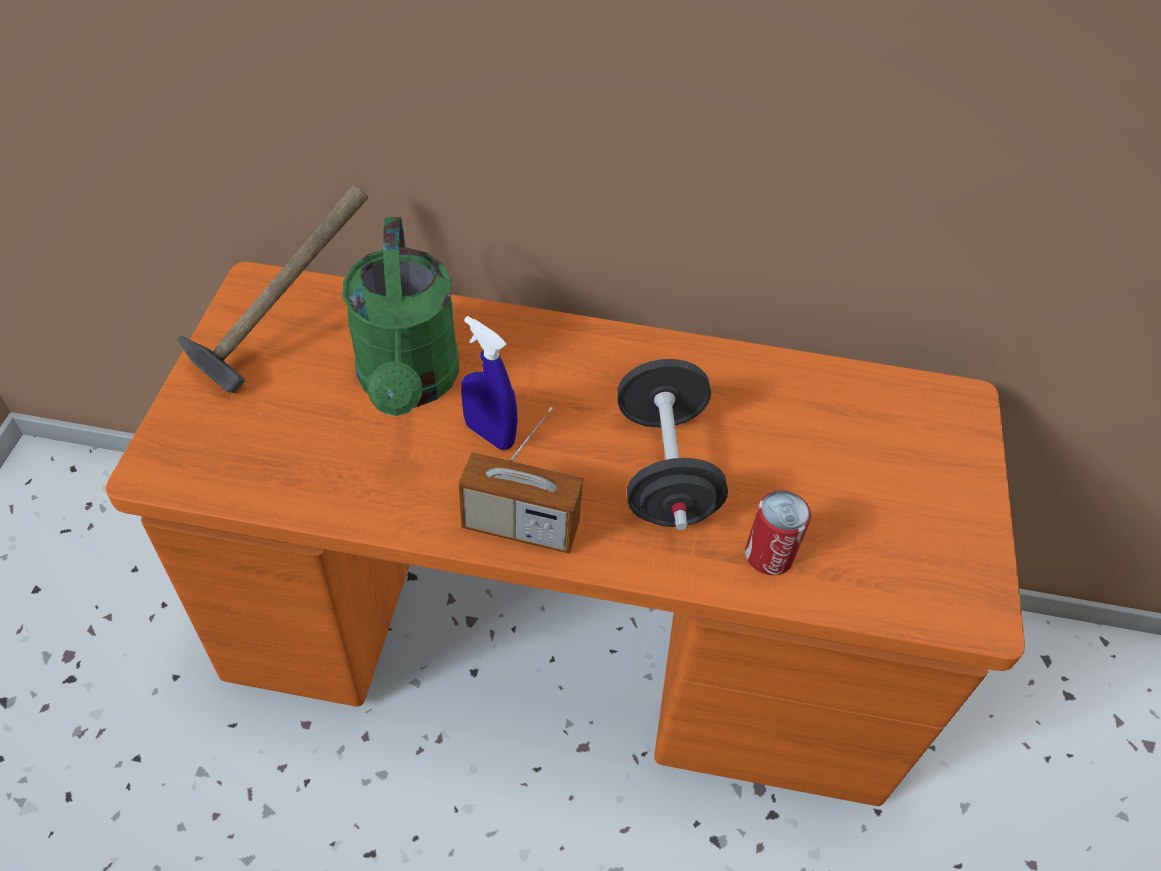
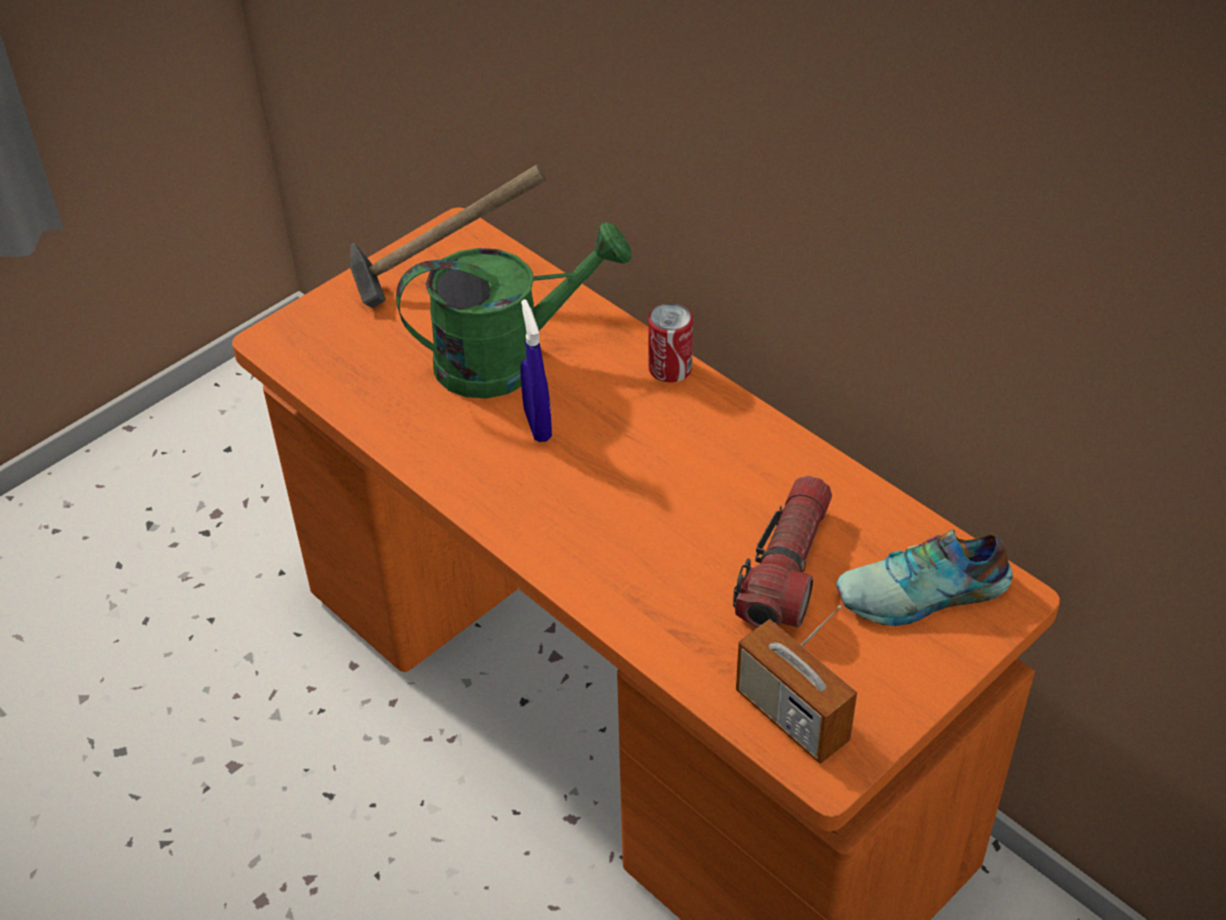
camera: 40 degrees right, 5 degrees down
(409, 384) = (508, 358): green watering can -> green watering can turned 135 degrees counterclockwise
(520, 526) = (499, 504): radio -> radio (791, 717)
(664, 470) = (657, 519): black dumbbell -> none
(769, 555) = (682, 625): can -> can (670, 368)
(799, 461) = (787, 568): none -> flashlight
(910, 430) = (924, 595): none -> shoe

